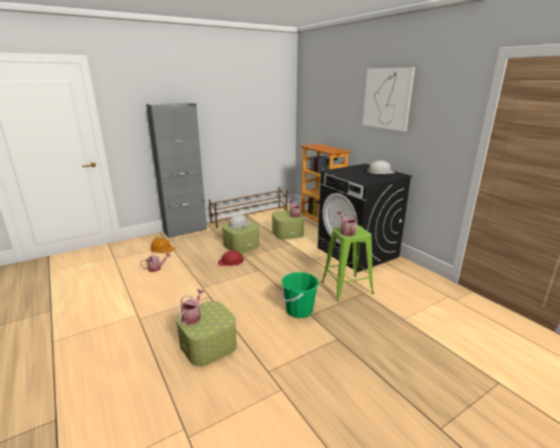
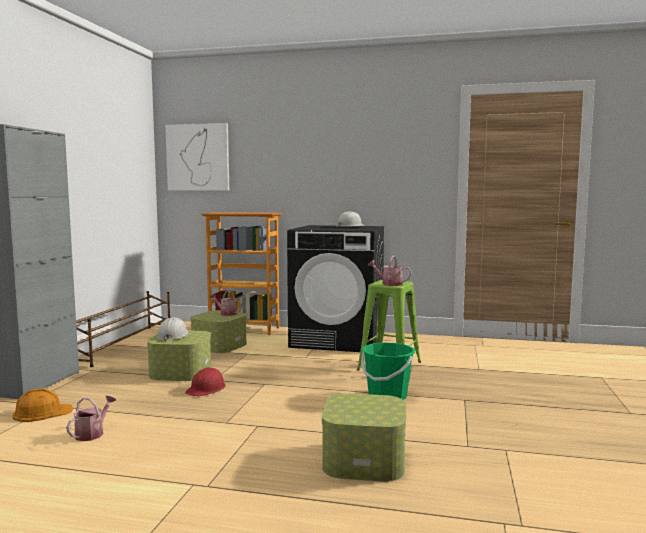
camera: 45 degrees left, 15 degrees down
(192, 316) = (347, 413): watering can -> none
(387, 98) = (333, 140): picture -> picture (198, 157)

